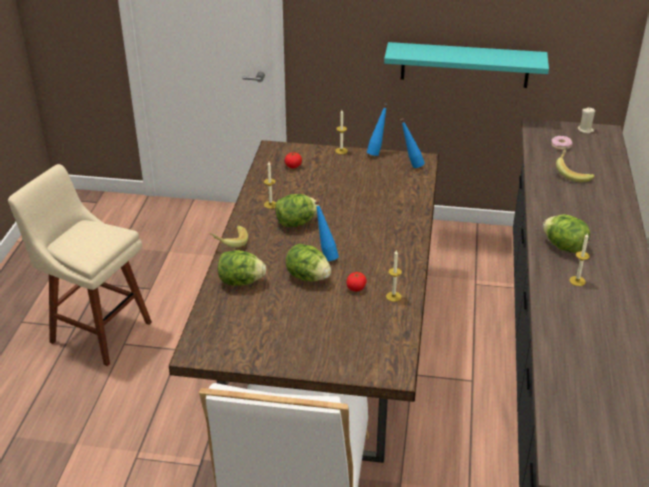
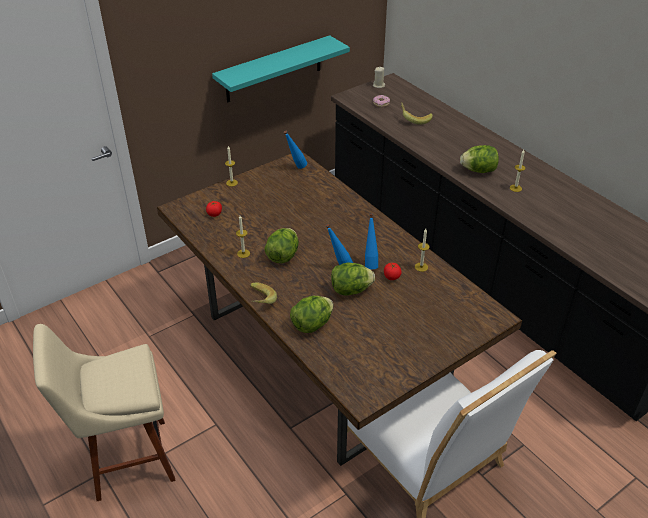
camera: 45 degrees left, 5 degrees up
(377, 152) = (259, 170): blue bottle -> blue bottle (370, 263)

